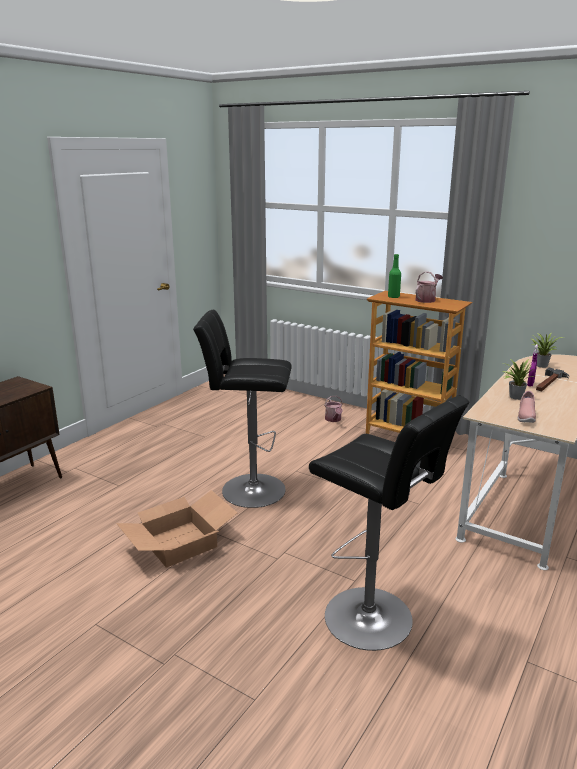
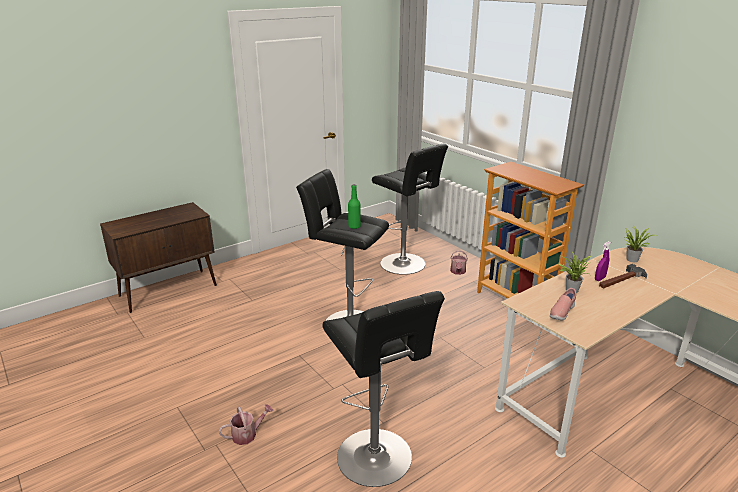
camera: 20 degrees right, 5 degrees up
(180, 542) = (269, 357): cardboard box -> none
(274, 421) = (405, 264): none -> black stool
(393, 297) = (511, 170): green bottle -> green bottle (354, 226)
(427, 299) = (540, 177): watering can -> watering can (247, 434)

